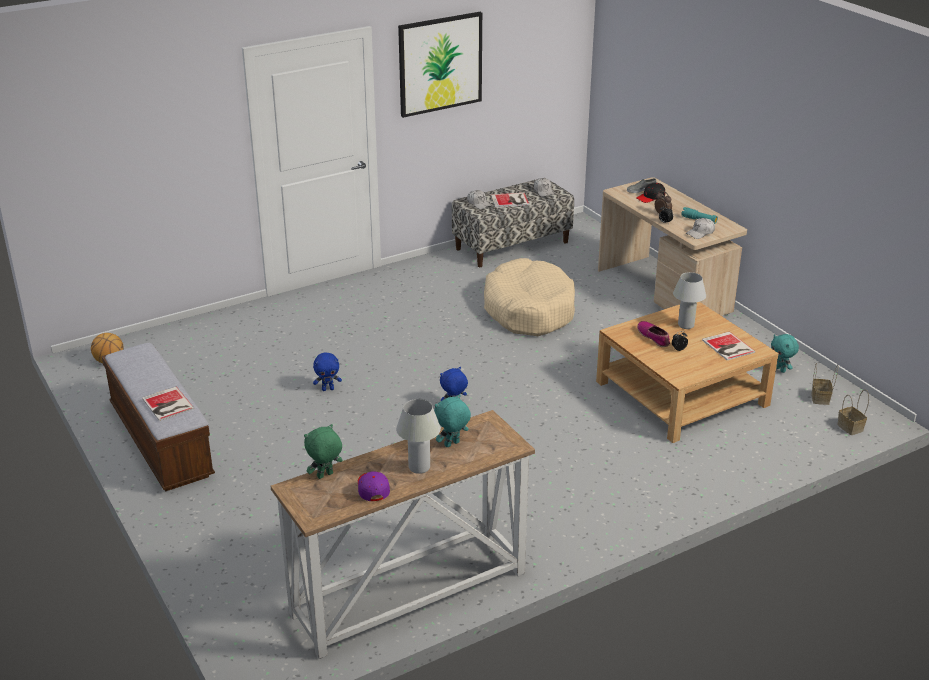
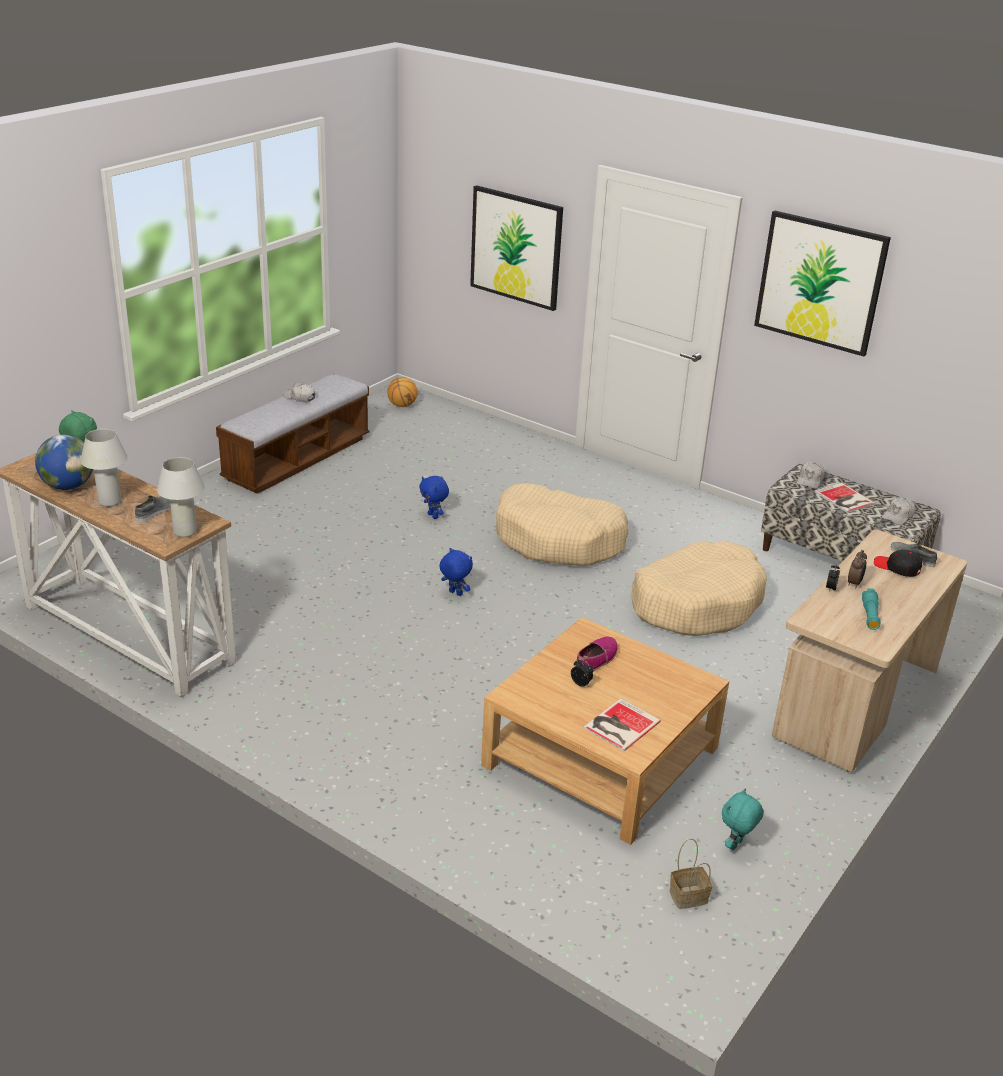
camera: 65 degrees right, 0 degrees up
(167, 405) = (267, 414): book -> none
(172, 155) = (516, 247): none -> picture
(372, 488) = (68, 486): purple cap -> globe
(409, 341) = (559, 540): none -> beige dog bed
(452, 444) = (155, 511): turquoise plush toy -> grey shoe
(686, 325) = (649, 681): white table lamp -> white table lamp (185, 532)
(700, 233) = (830, 621): white cap -> white cap (299, 397)
(851, 428) = (630, 940): basket -> none

